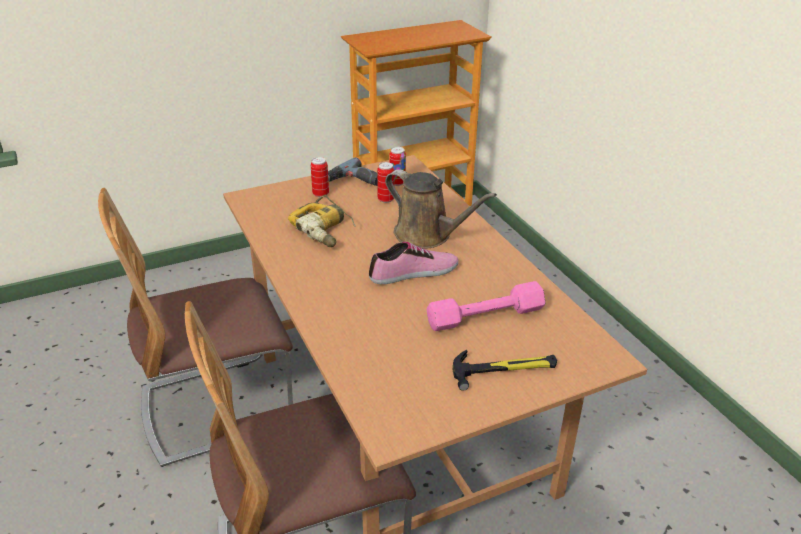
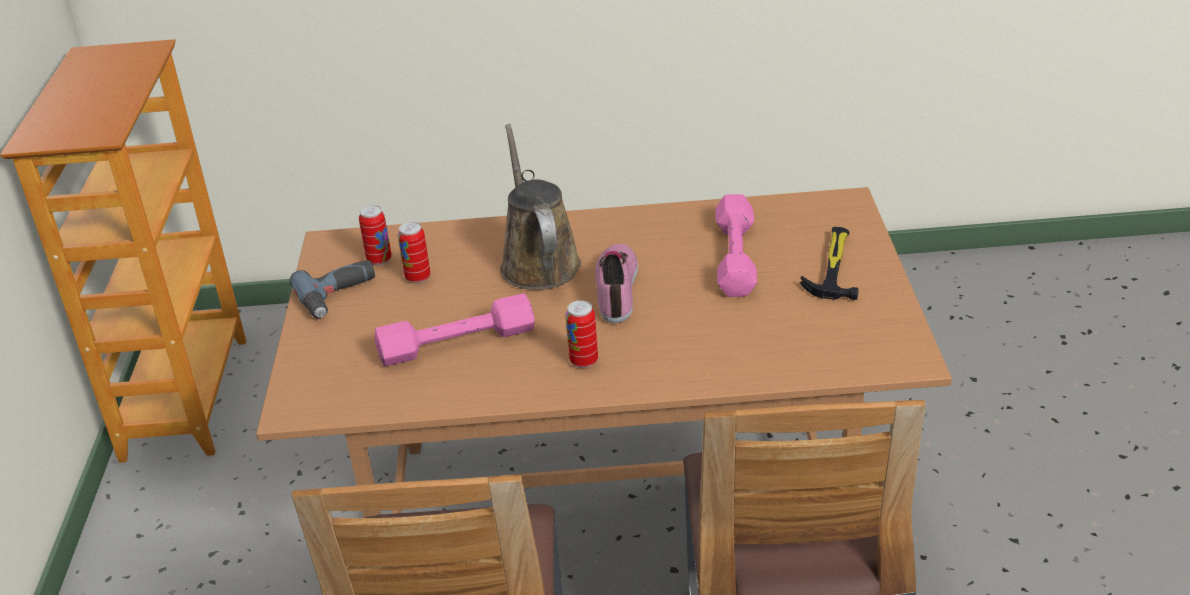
camera: 65 degrees left, 0 degrees up
(320, 194) = (351, 332): can -> can (584, 361)
(325, 229) = (457, 342): power drill -> pink dumbbell
(427, 235) = (538, 262): brown watering can -> brown watering can turned 75 degrees counterclockwise

